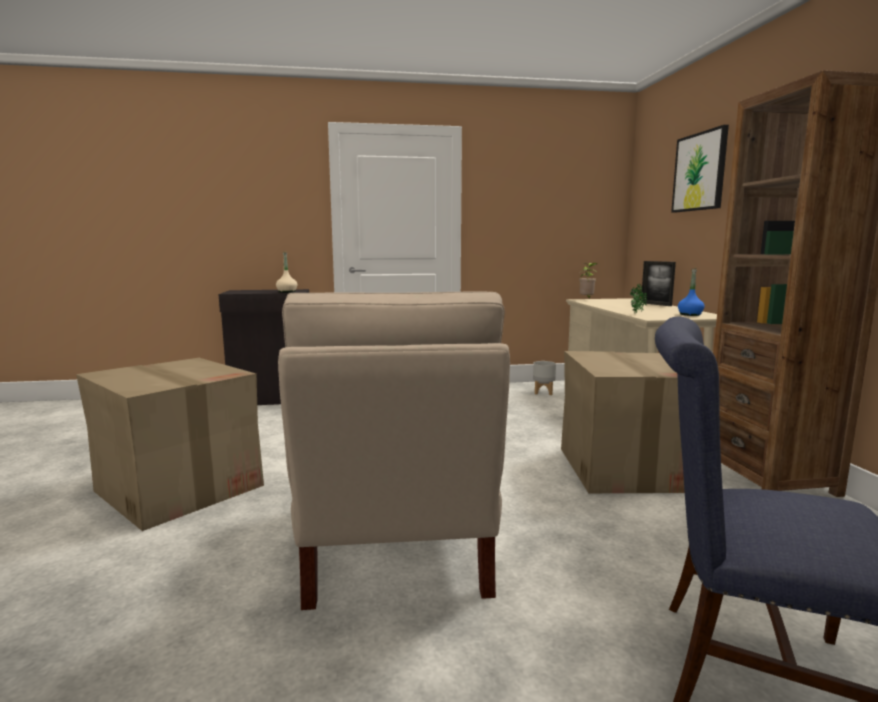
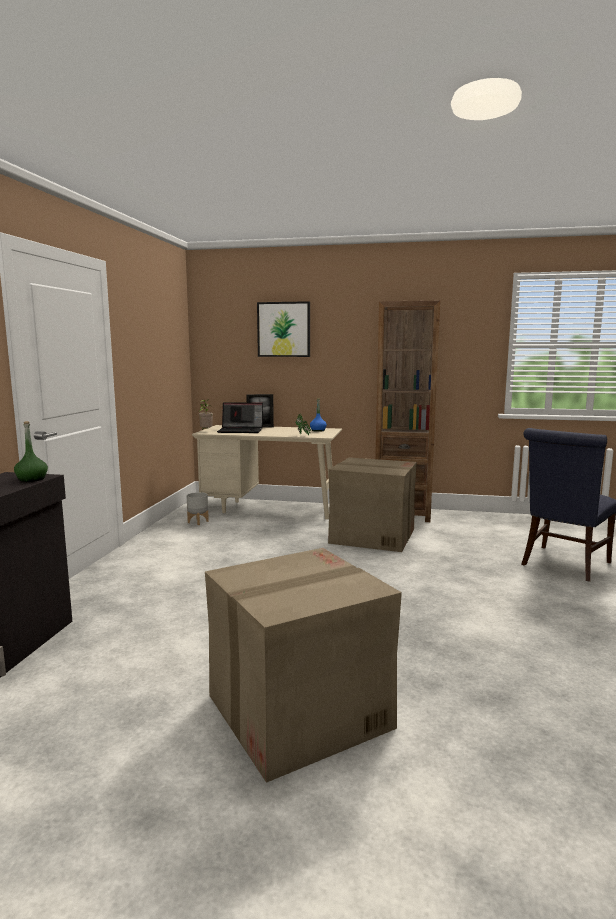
camera: 70 degrees left, 0 degrees up
(287, 292) = (32, 479): beige bottle -> green bottle
(396, 545) = (453, 614): beige chair -> none
(617, 303) = (241, 430): none -> laptop

